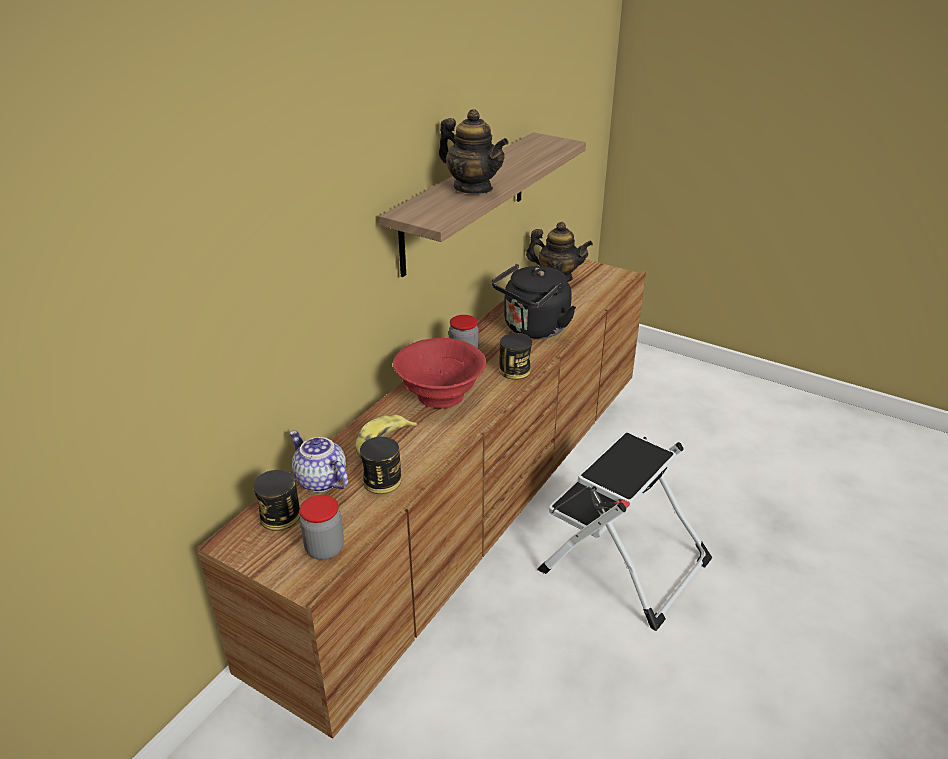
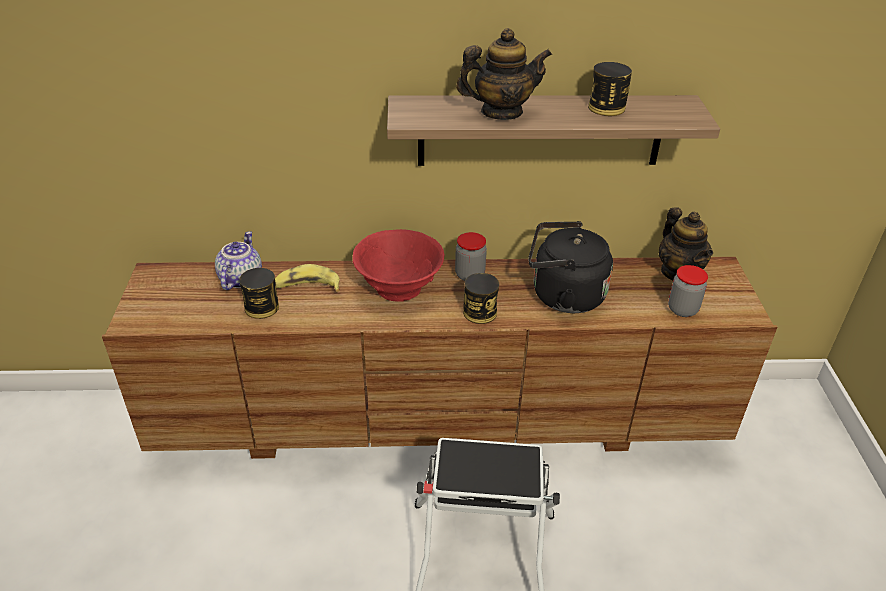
camera: 55 degrees right, 5 degrees up
(280, 516) = (189, 280): can -> can (606, 107)
(325, 549) = (168, 316): jar -> jar (682, 309)
(473, 188) = (501, 112): teapot -> teapot turned 105 degrees counterclockwise

